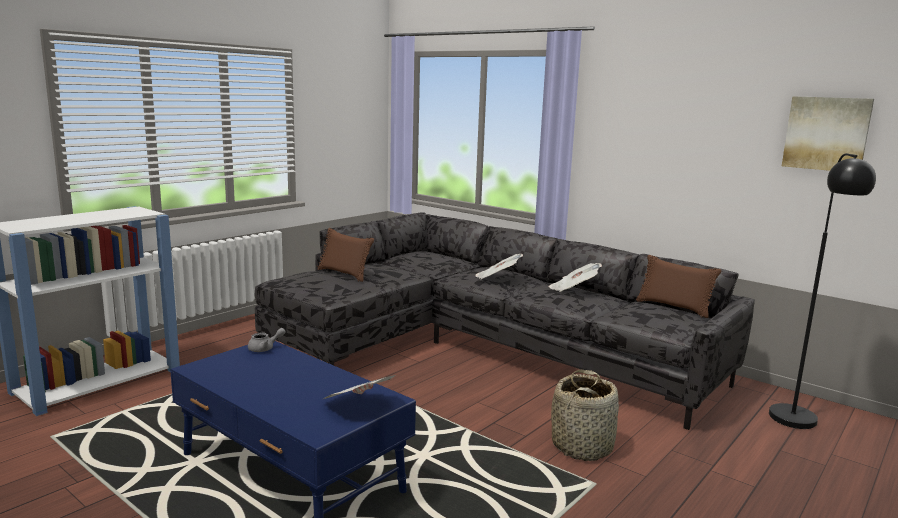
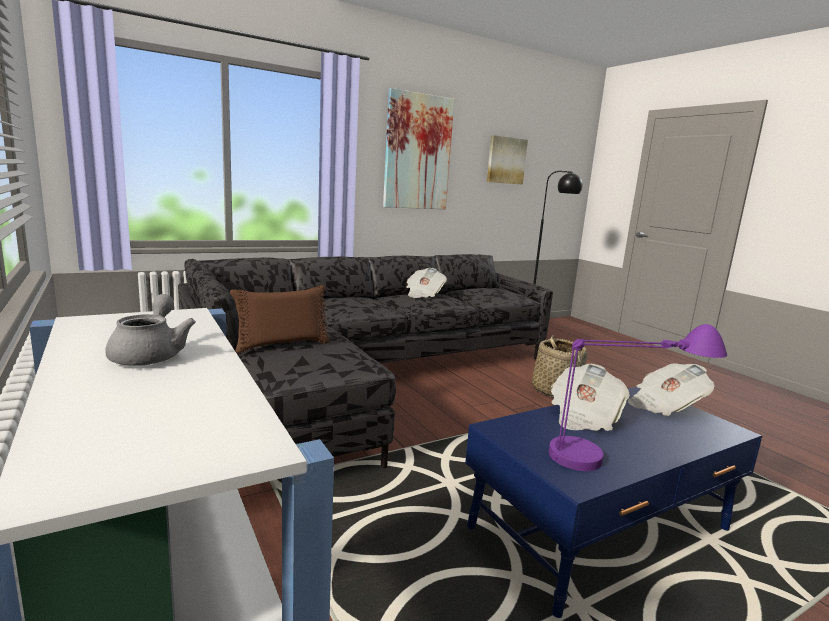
camera: 70 degrees left, 0 degrees up
(237, 381) = (619, 457): none -> purple table lamp
(265, 348) = (511, 430): grey teapot -> grey teapot (151, 354)
(497, 278) = (366, 303): newspaper -> newspaper (583, 417)
(666, 125) = (418, 152): none -> picture
(674, 307) = (479, 287): brown pillow -> none

